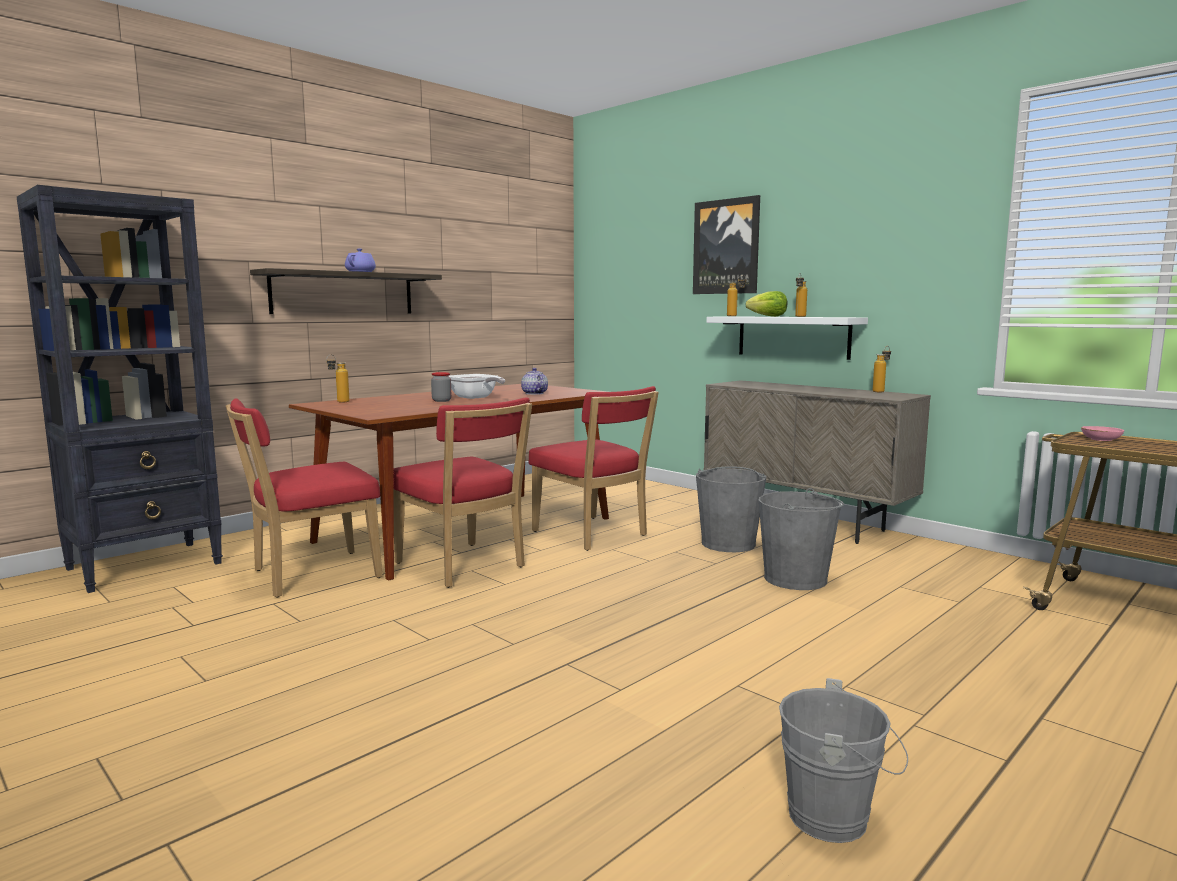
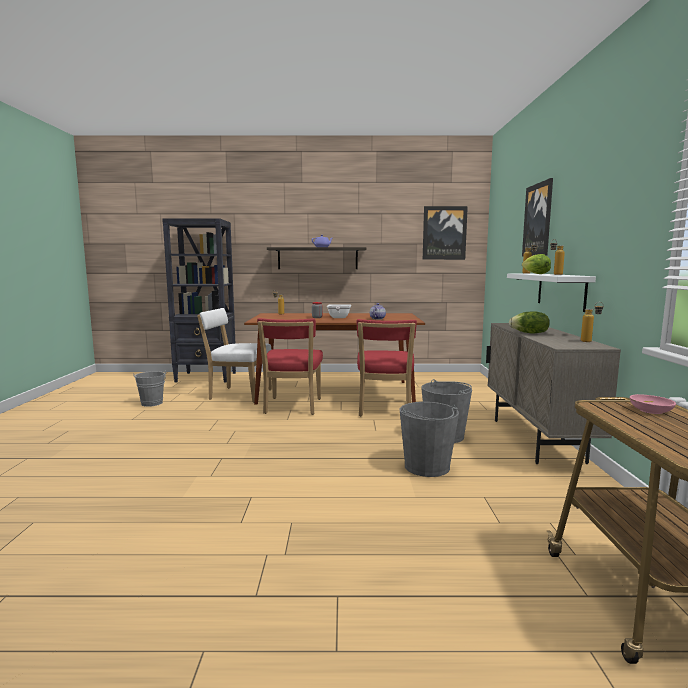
camera: 45 degrees right, 0 degrees up
(310, 575) = (238, 394): red chair -> white chair
(526, 257) = (444, 233): none -> picture
(801, 390) = (529, 333): none -> lettuce
(837, 819) = (135, 560): grey bucket -> grey bucket (152, 404)

